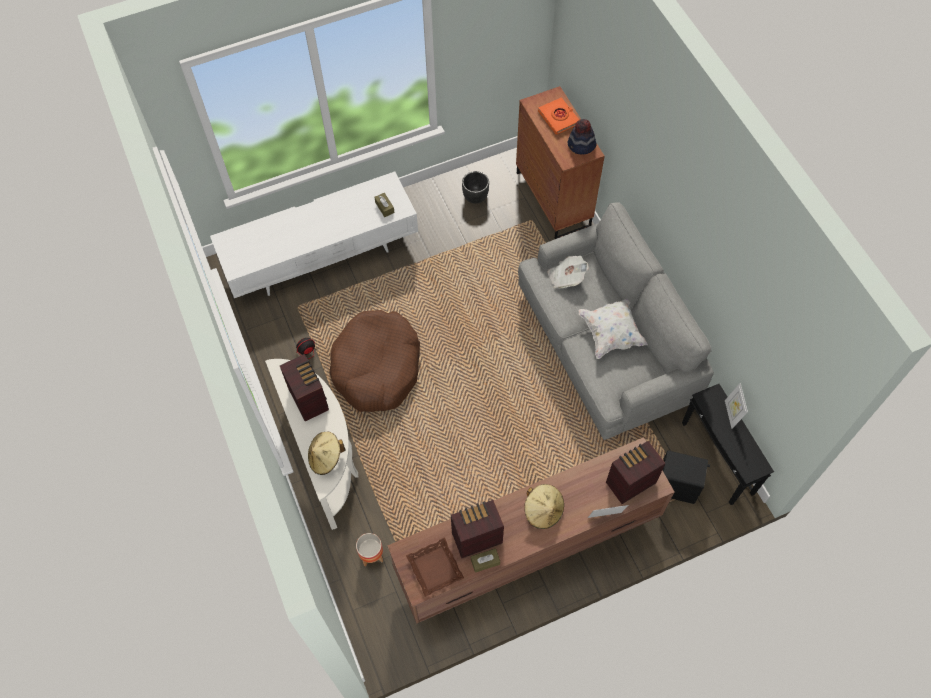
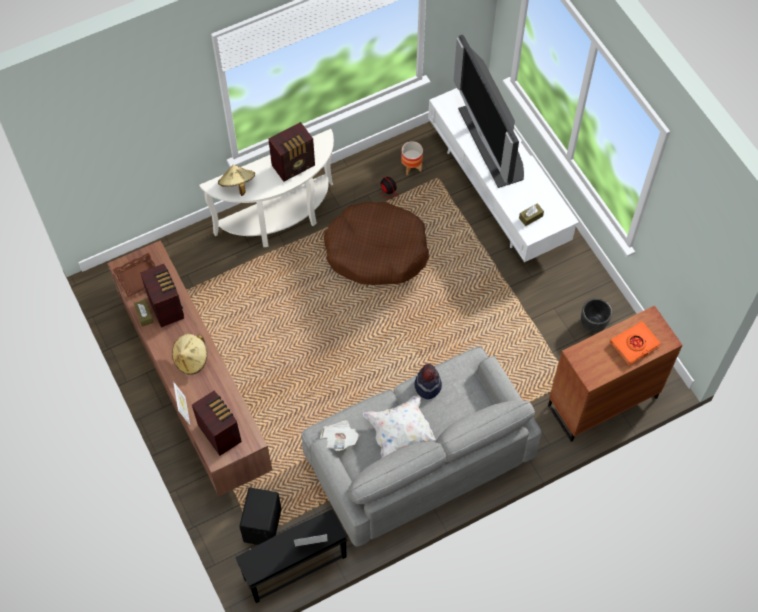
camera: 85 degrees right, 0 degrees up
(293, 230) = (492, 143): none -> television
(371, 555) = (190, 265): planter -> planter (411, 167)
(566, 277) = (465, 389): newspaper -> newspaper (339, 439)
(581, 145) = (599, 368): hat -> hat (427, 386)

